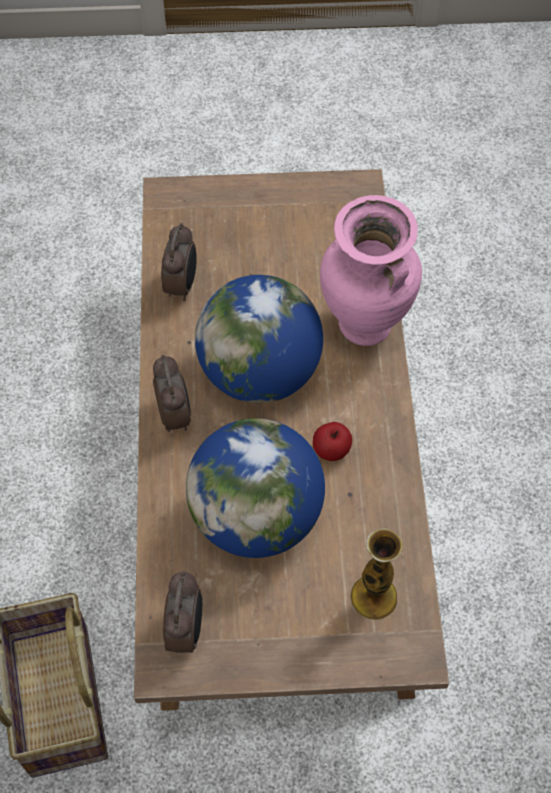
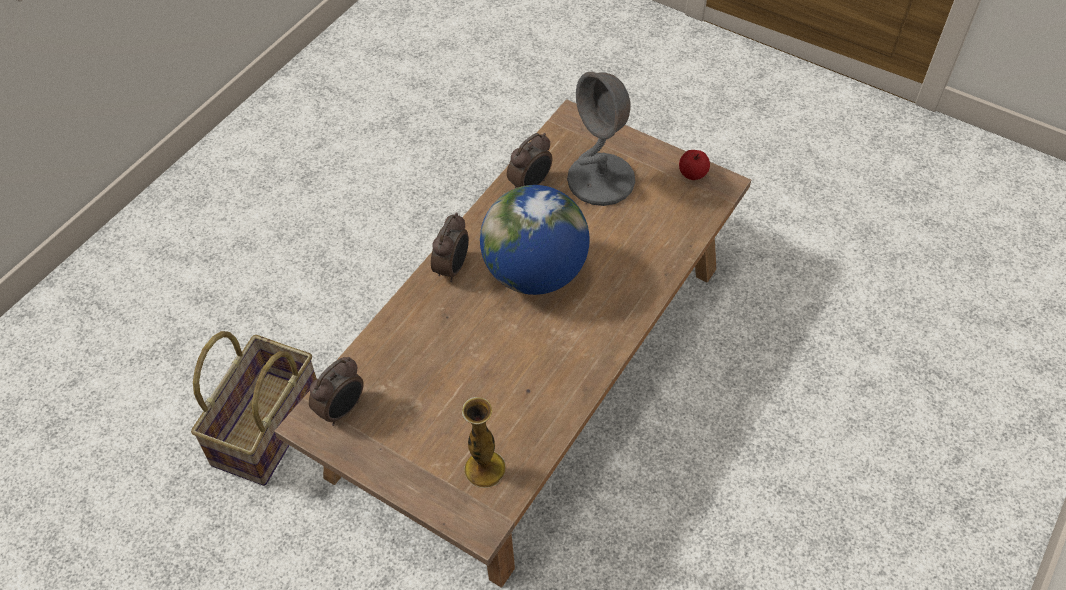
camera: 35 degrees right, 5 degrees down
(247, 244) = (601, 180): none -> grey table lamp
(256, 517) = (449, 366): globe -> none
(331, 450) = (541, 353): apple -> apple (692, 174)
(363, 327) = (638, 283): pink vase -> none

